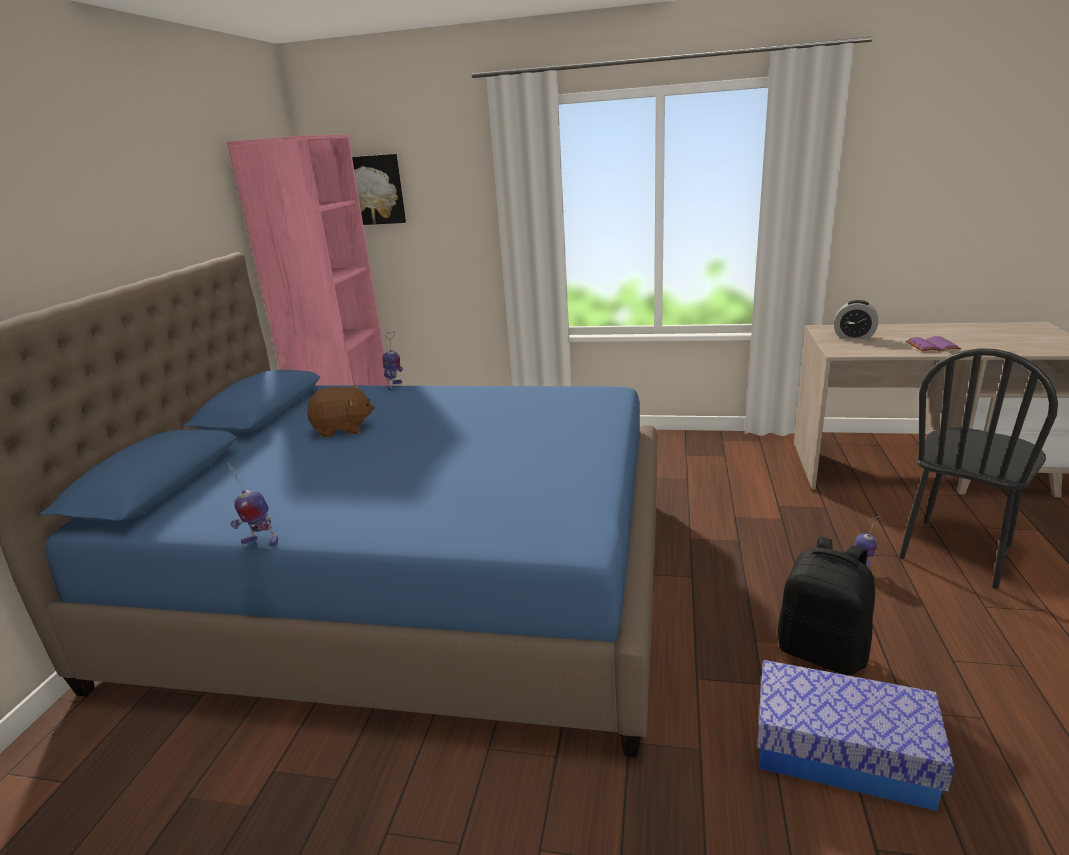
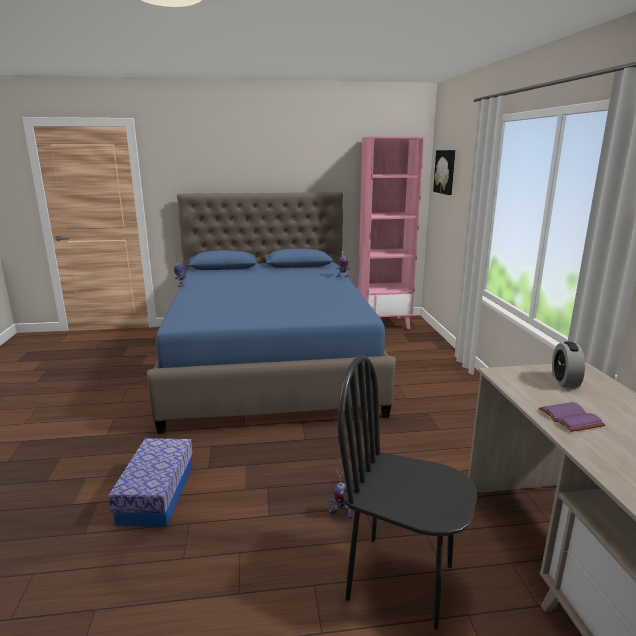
camera: 70 degrees right, 5 degrees down
(343, 429) = (283, 278): brown plush toy -> none
(822, 651) = (240, 490): black backpack -> none

